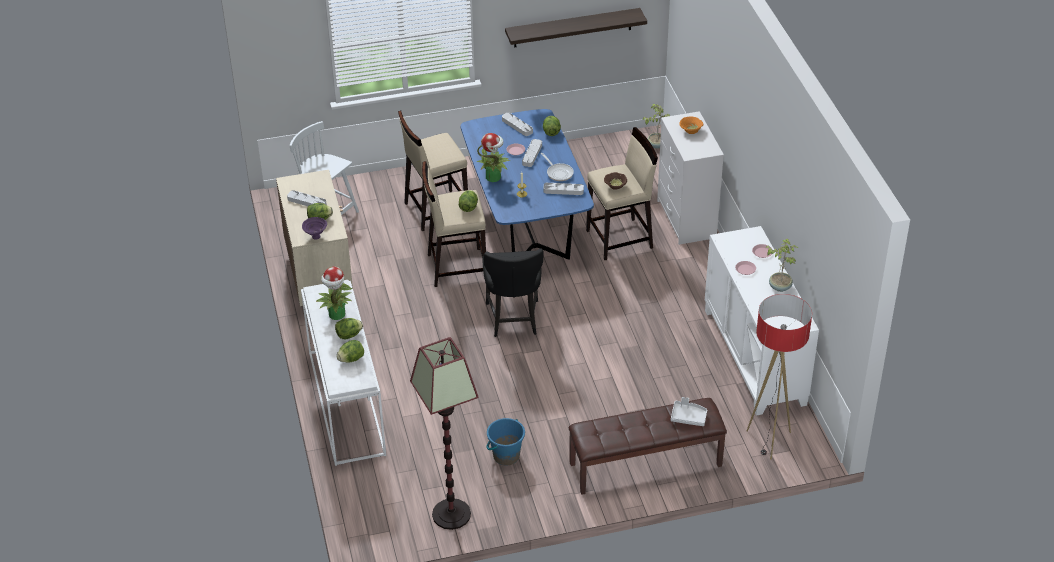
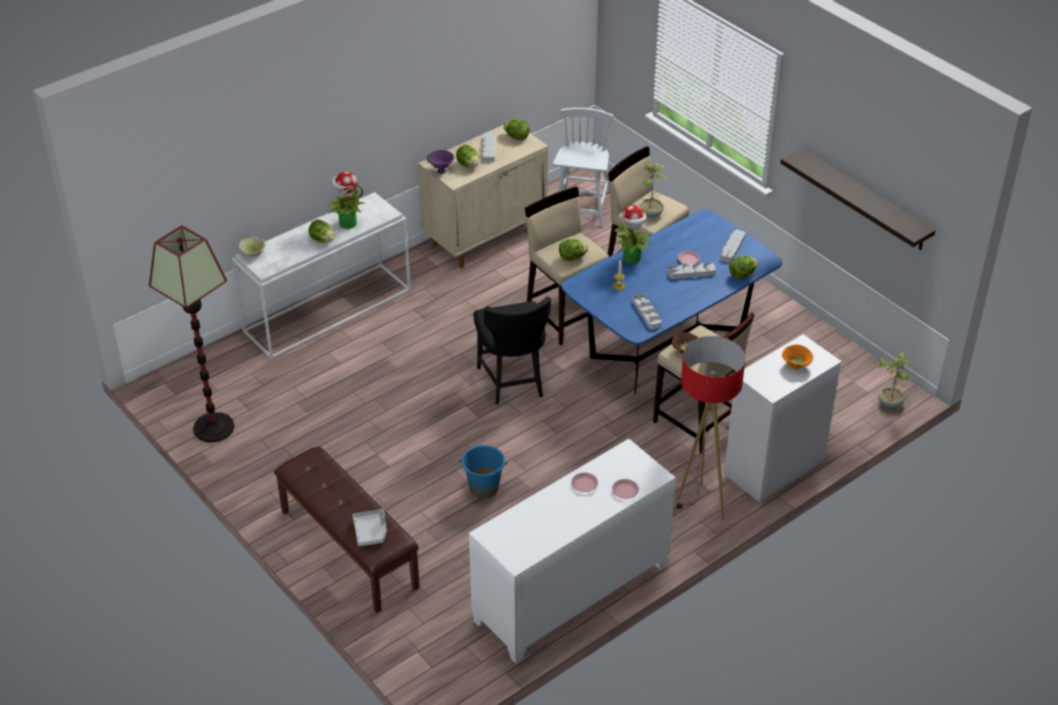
camera: 65 degrees right, 0 degrees up
(335, 383) = (252, 253): none -> beige bowl
(351, 359) = (290, 252): lettuce -> lettuce (517, 137)
(506, 456) = (310, 440): blue bucket -> blue bucket (484, 487)
(513, 319) = (512, 382): black chair -> black chair turned 75 degrees counterclockwise
(558, 173) = (674, 301): frying pan -> none
(769, 441) = (437, 644): floor lamp -> floor lamp (698, 506)
(780, 287) = (572, 522): potted plant -> potted plant (651, 213)

